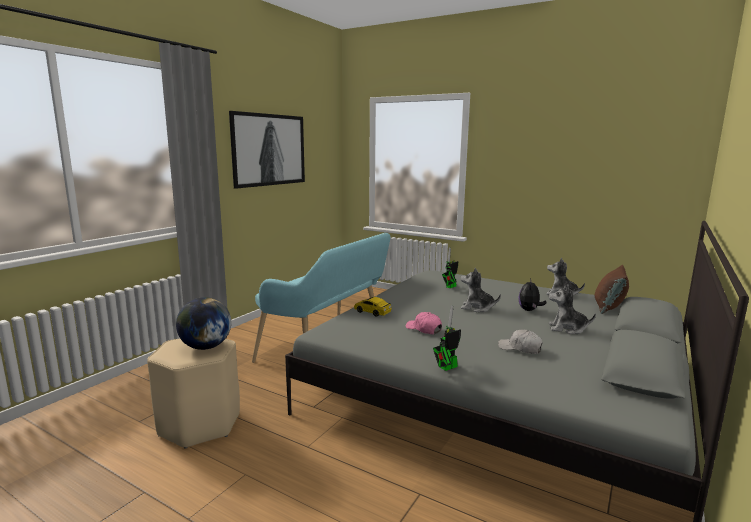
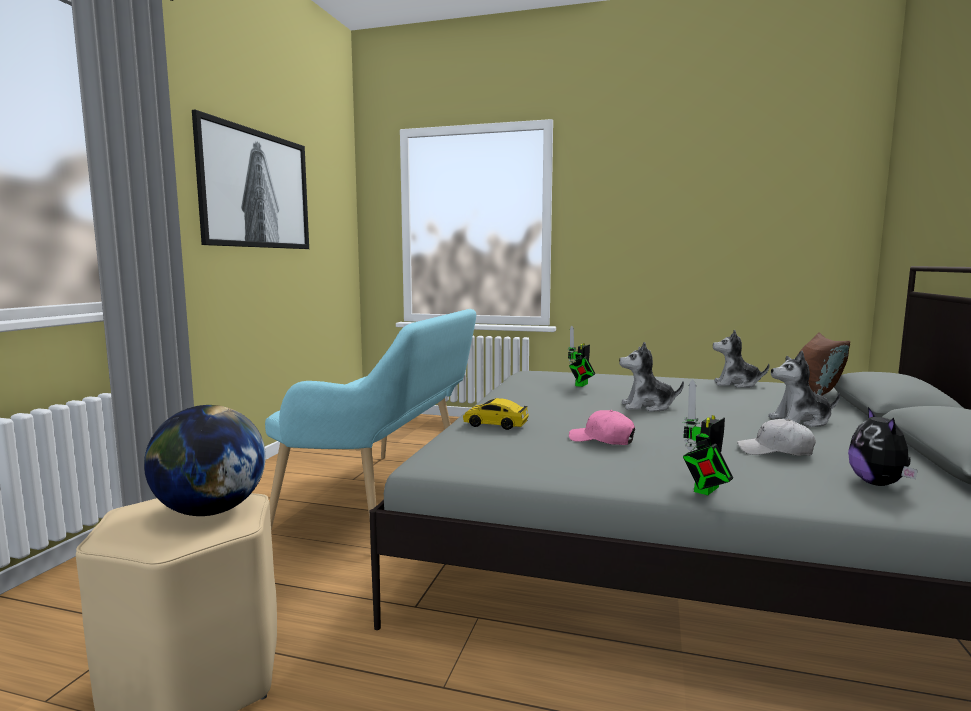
camera: 15 degrees left, 5 degrees down
(529, 310) = (722, 404): plush toy -> plush toy (879, 484)

